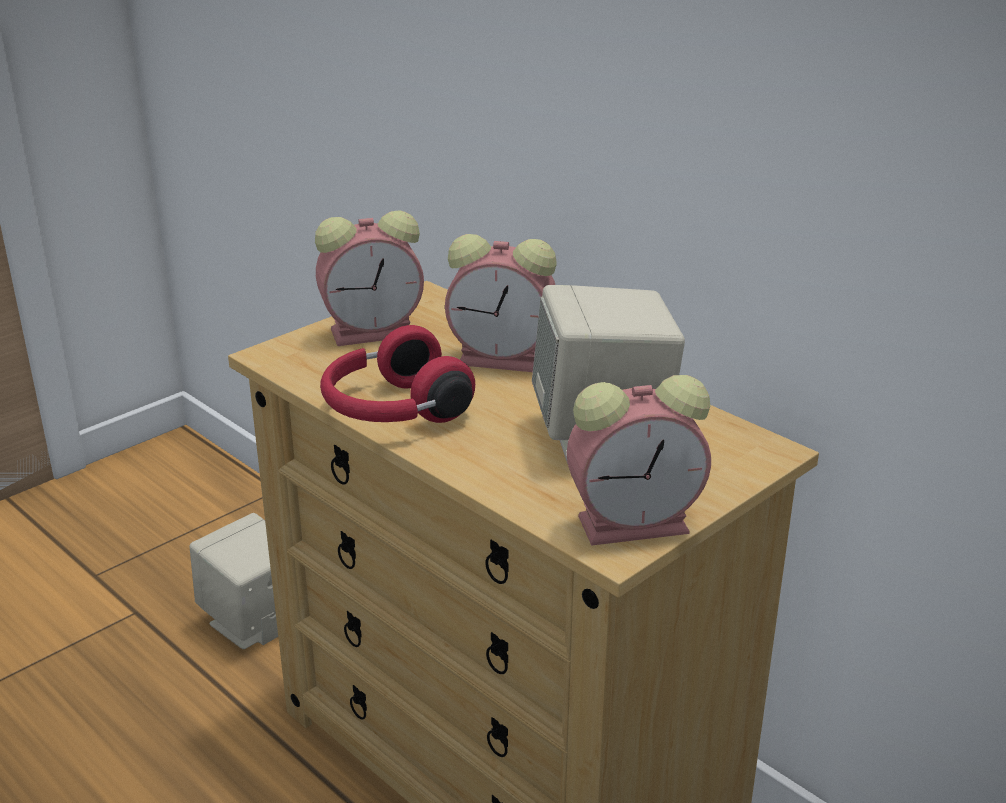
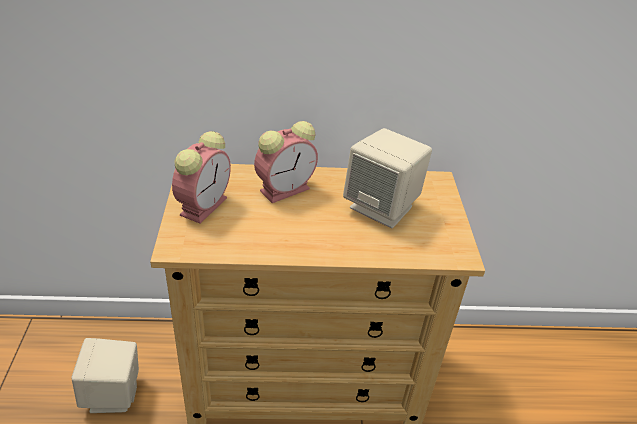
camera: 50 degrees left, 10 degrees up
(393, 410) = (285, 244): red headphones -> none
(637, 523) = (452, 240): alarm clock -> none

